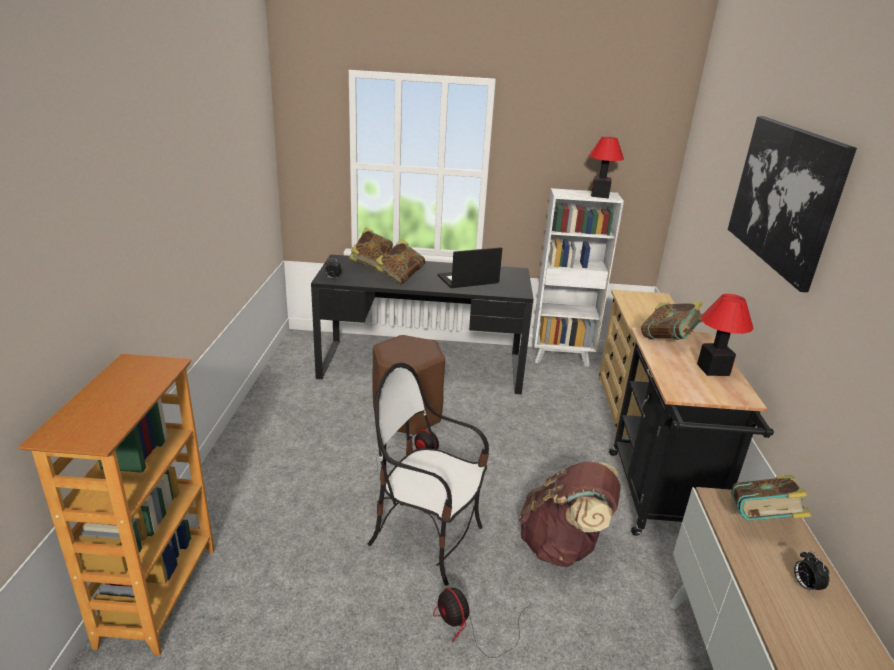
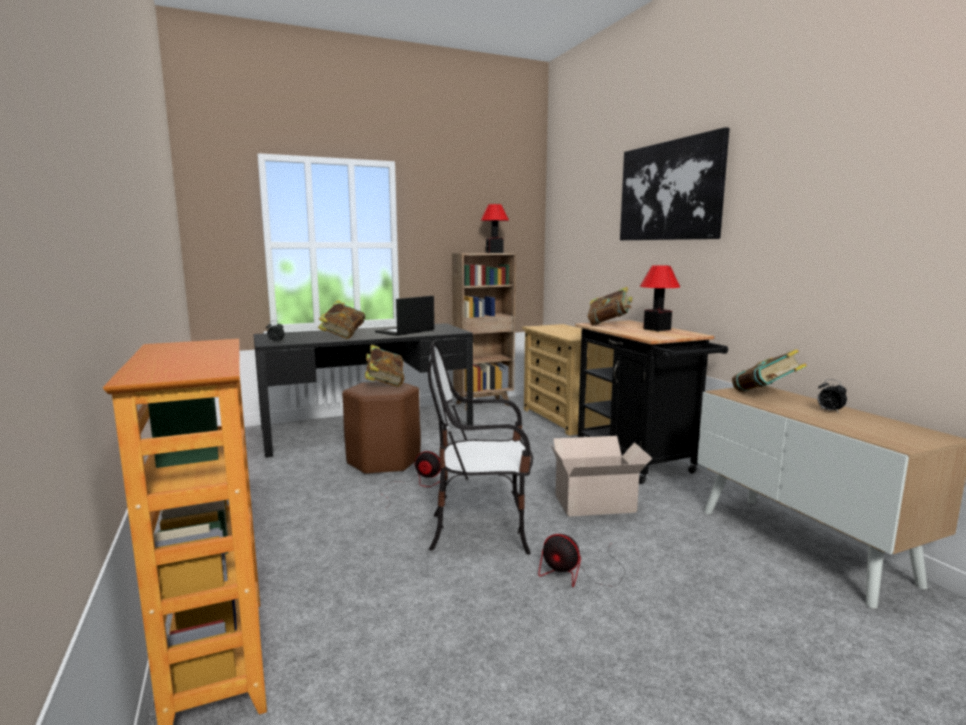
camera: 25 degrees left, 15 degrees down
(371, 264) = (303, 334): book -> book (385, 383)
(562, 357) = (484, 404): white bookcase -> brown bookcase
(563, 546) = (597, 504): brown backpack -> cardboard box

